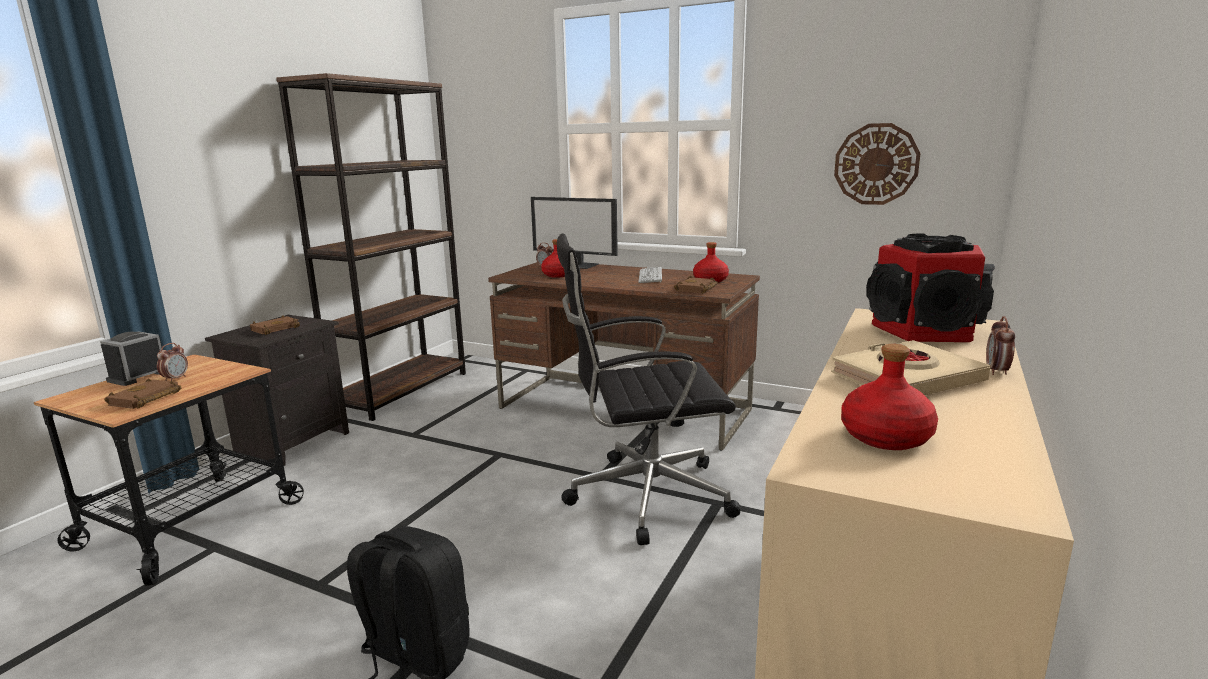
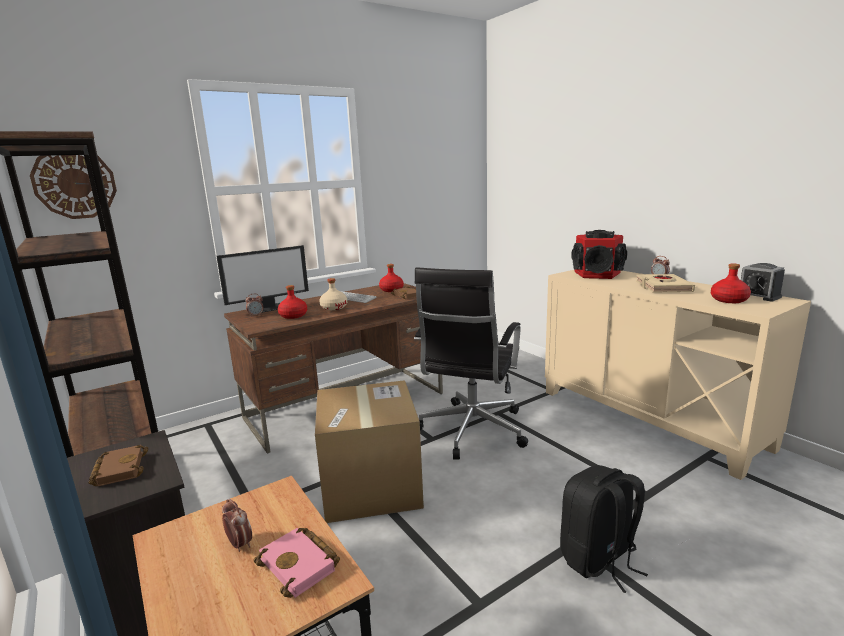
camera: 60 degrees left, 0 degrees up
(138, 376) = (177, 582): alarm clock -> alarm clock (758, 296)
(145, 399) = (301, 565): brown book -> pink book
(479, 472) = (371, 486): none -> cardboard box
(603, 278) = (333, 307): none -> beige bottle
(876, 164) = (434, 204): wall clock -> wall clock (75, 183)

